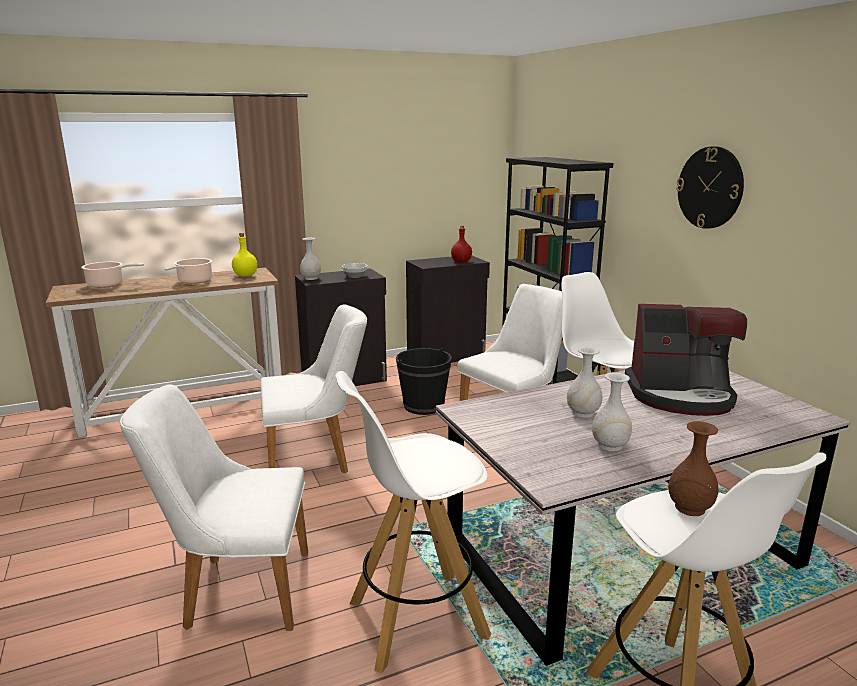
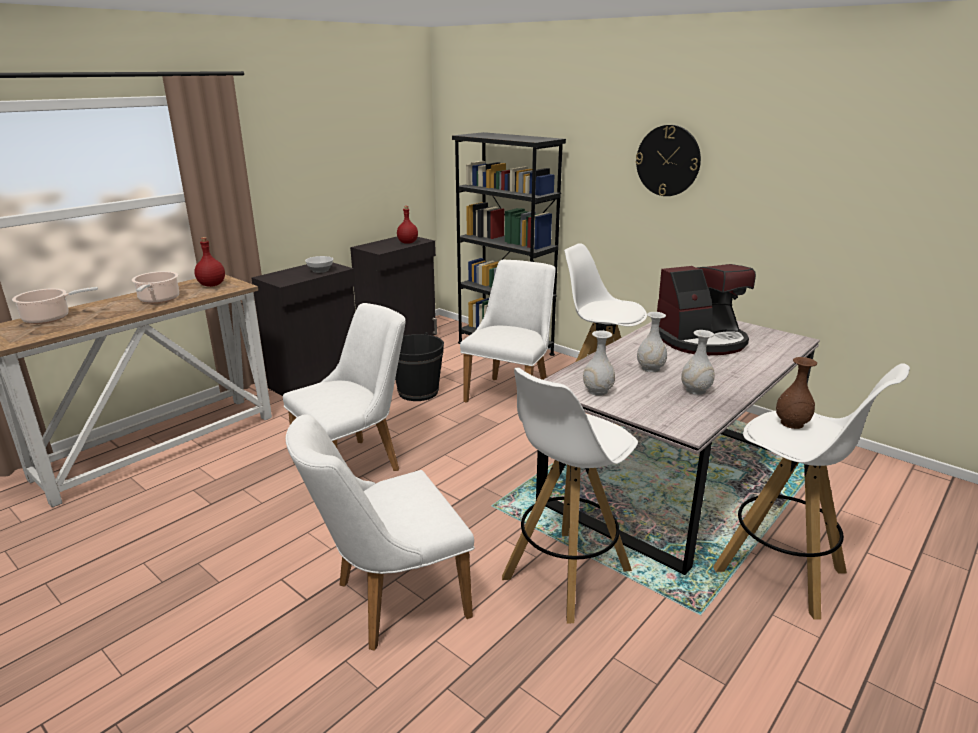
camera: 25 degrees left, 5 degrees up
(245, 275) = (211, 285): yellow bottle -> red bottle
(311, 278) = (275, 279): white vase -> white vase (597, 391)

